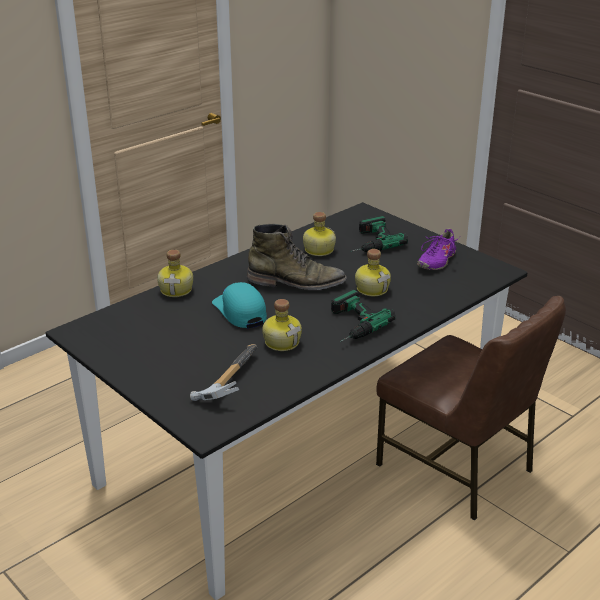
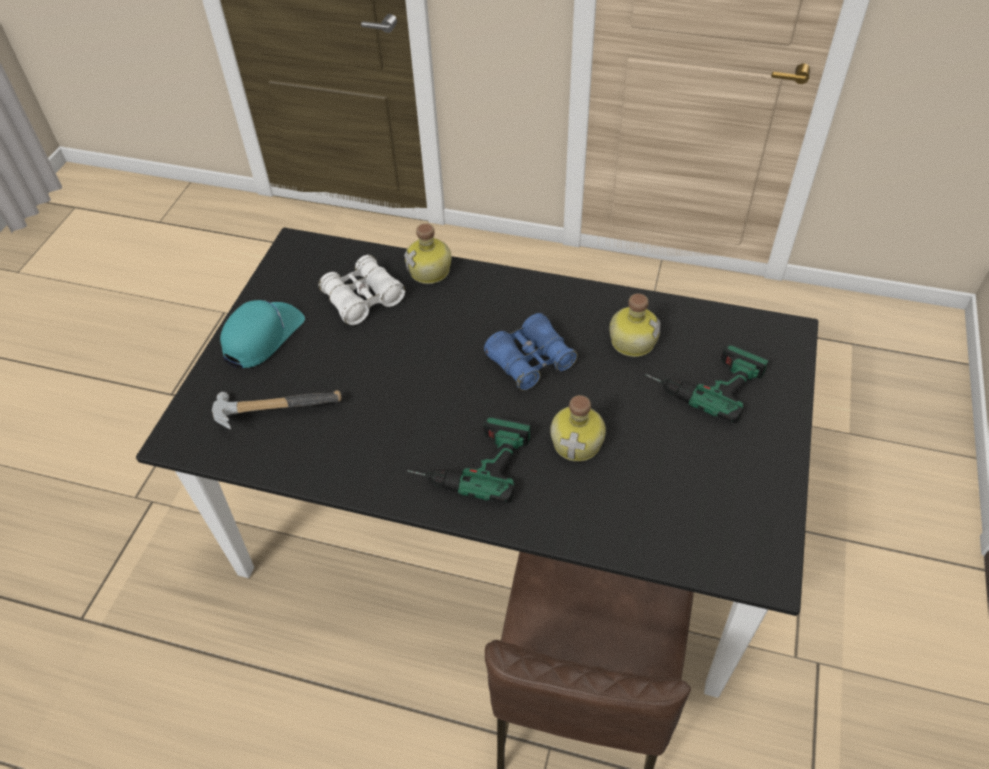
camera: 60 degrees right, 20 degrees up
(168, 320) = (363, 299): none -> white binoculars
(240, 311) = (424, 345): turquoise cap -> turquoise cap (262, 336)
(282, 342) = (384, 415): bottle -> none
(296, 283) = (530, 361): green boot -> blue binoculars
(436, 260) = (721, 478): purple shoe -> none

